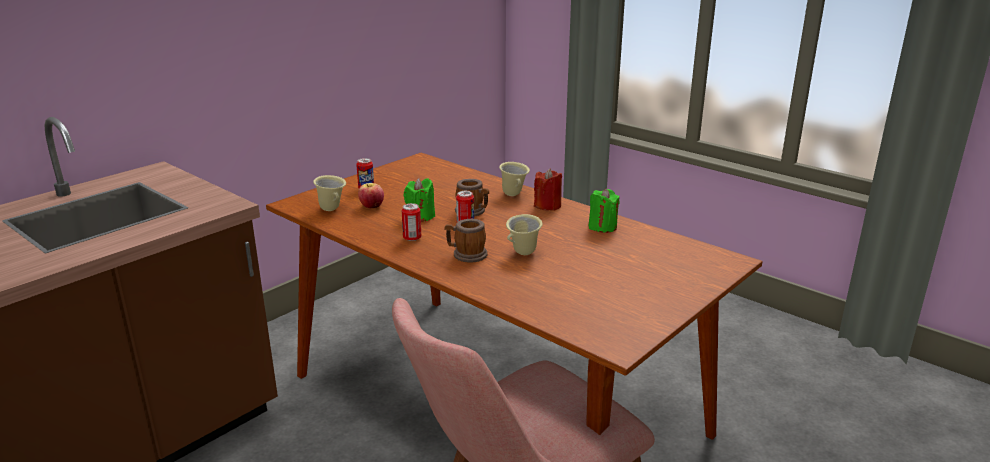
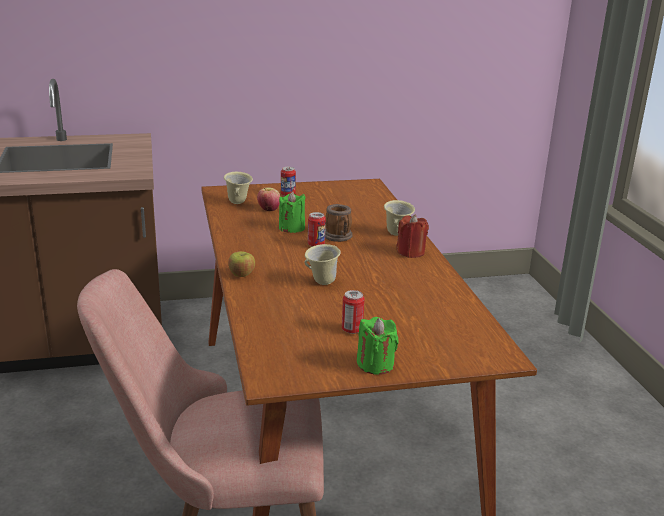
camera: 35 degrees right, 0 degrees up
(412, 238) = (258, 242): can -> can (352, 330)
(447, 271) = (241, 274): none -> apple
(466, 255) = (276, 268): mug -> none
(602, 227) = (428, 285): green candle -> green candle (375, 364)

